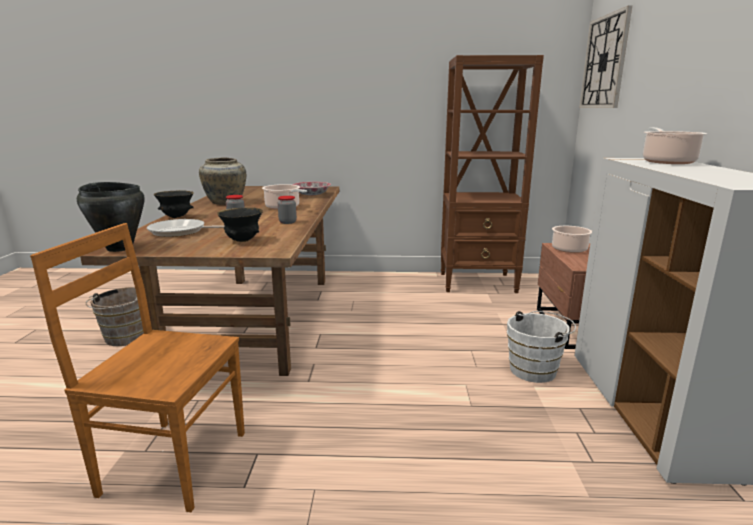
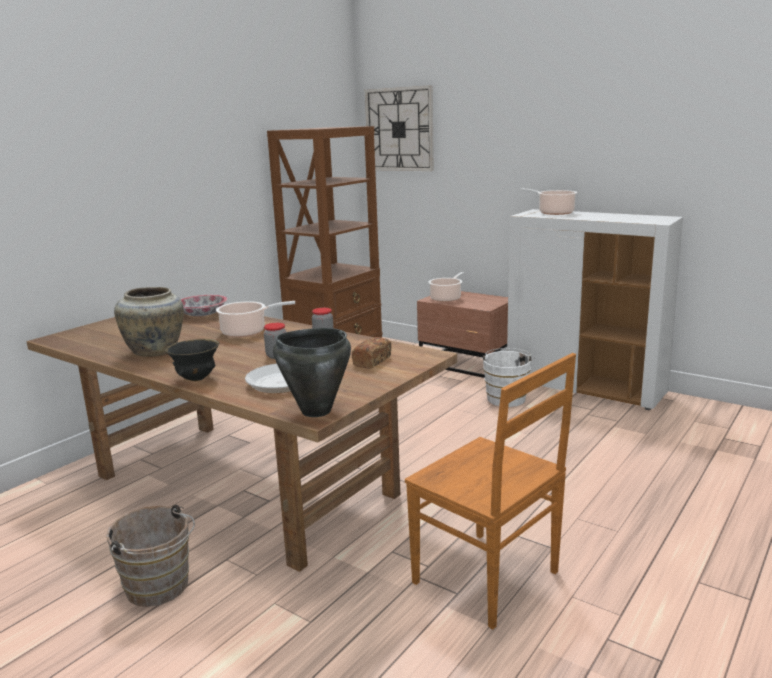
camera: 55 degrees left, 0 degrees up
(172, 462) = (489, 579): brown chair -> brown chair turned 90 degrees counterclockwise
(242, 241) = (372, 361): black bowl -> bread

